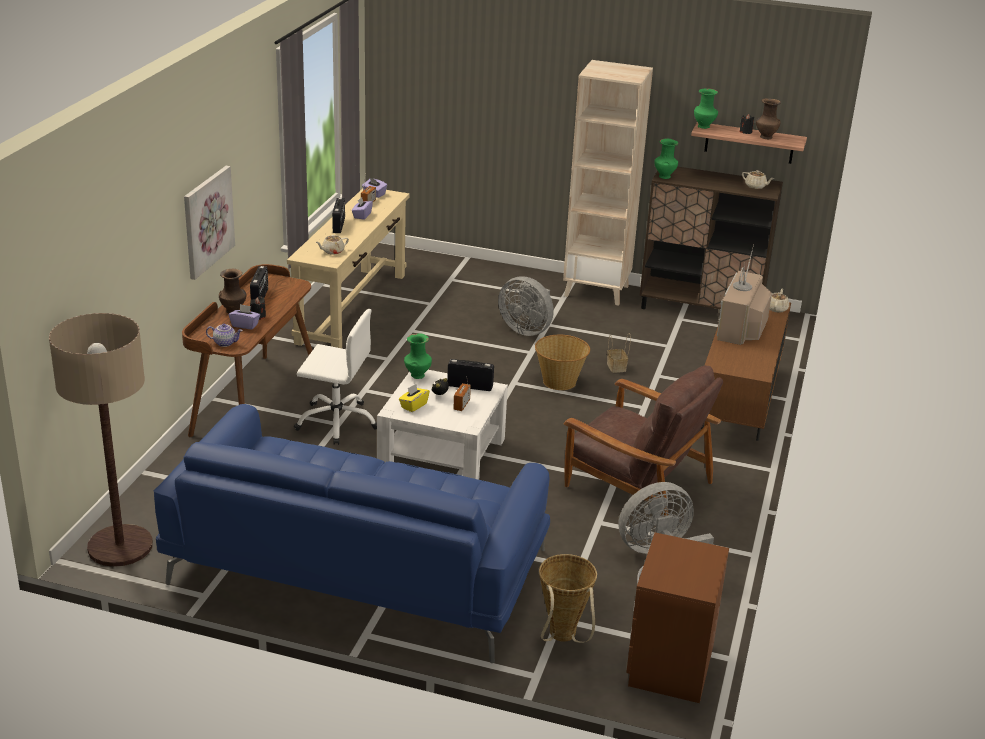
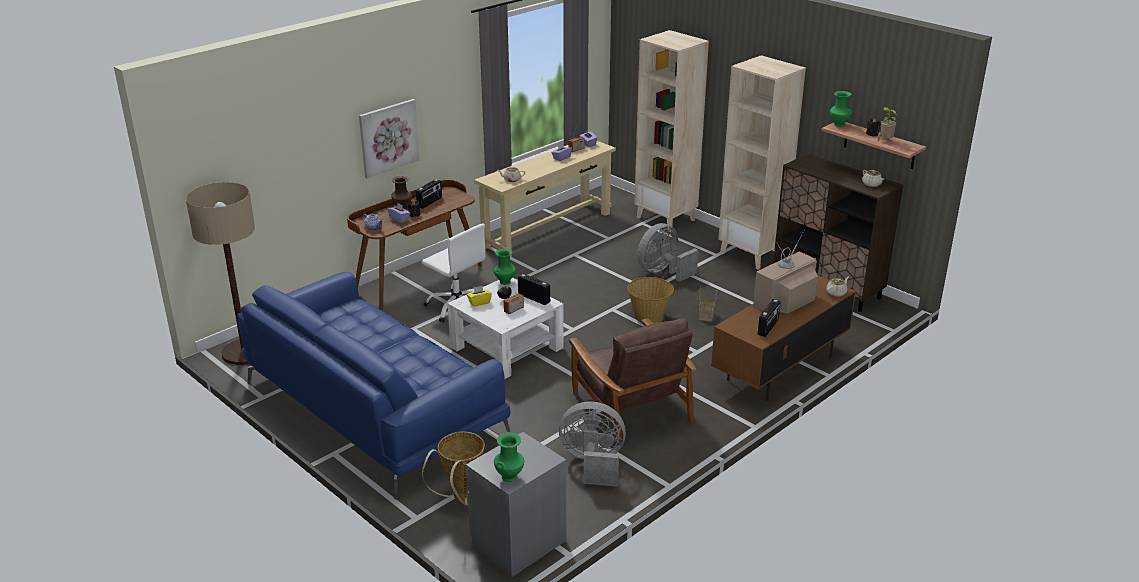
camera: 30 degrees right, 0 degrees up
(339, 226) = (537, 162): radio -> radio (768, 327)
(471, 269) = (666, 219): none -> beige bookcase
(526, 329) = (663, 272): grey fan -> grey fan turned 75 degrees clockwise
(664, 176) = (798, 163): green vase -> green vase (509, 476)
(669, 664) = (518, 543): brown nightstand -> grey nightstand
(765, 137) = (884, 141): brown vase -> potted plant

